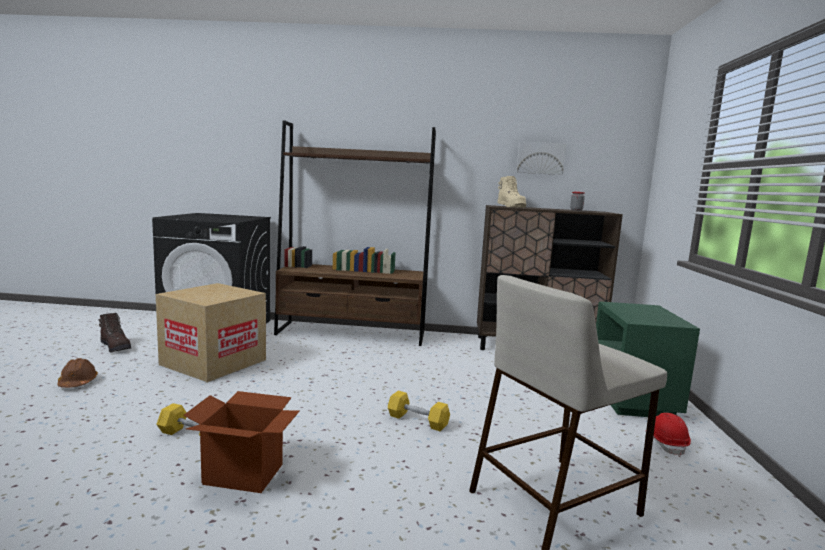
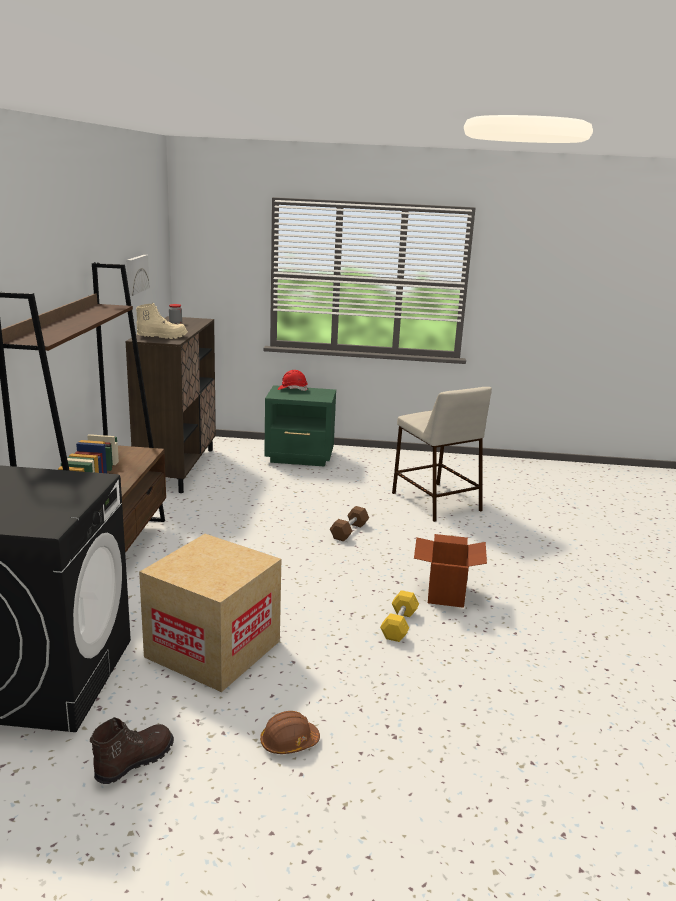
camera: 90 degrees left, 10 degrees up
(417, 421) = (349, 531): yellow dumbbell -> brown dumbbell
(666, 443) = (362, 462): red hard hat -> red hard hat (292, 389)

